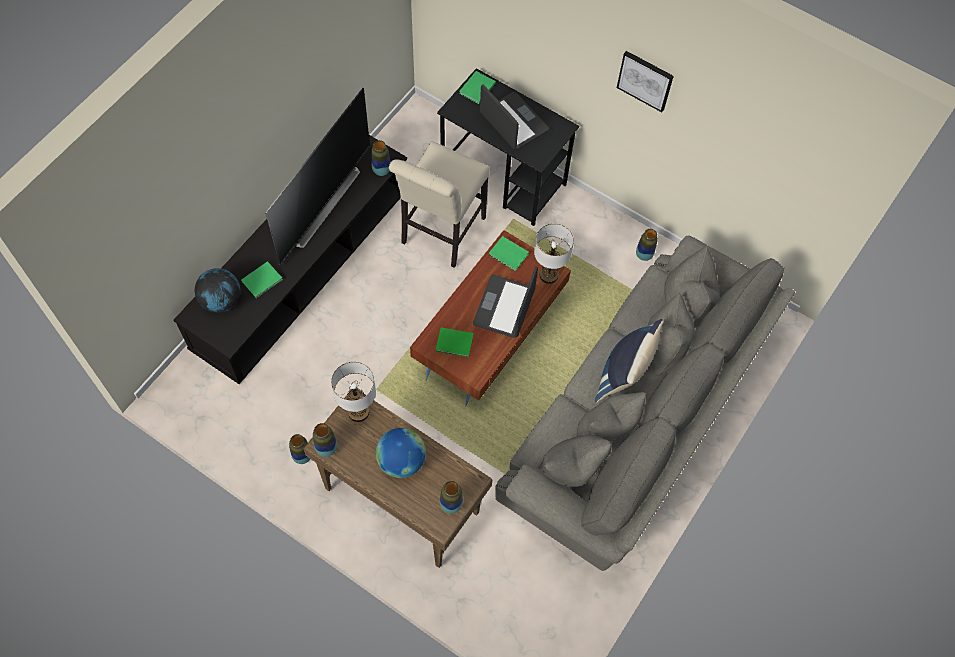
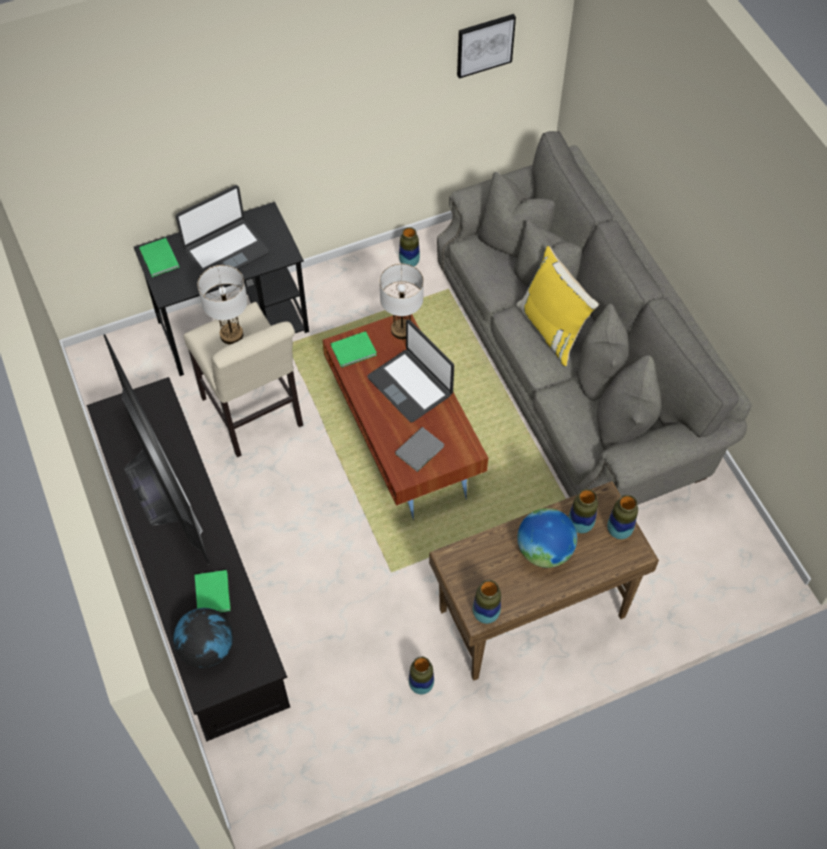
camera: 55 degrees left, 5 degrees down
(358, 412) = (463, 562): table lamp -> table lamp (232, 335)
(381, 170) = (166, 408): vase -> vase (580, 525)
(455, 343) = (421, 450): green book -> grey book
(513, 122) = (226, 251): laptop -> laptop turned 150 degrees clockwise
(623, 375) = (552, 329): blue pillow -> yellow pillow
(645, 80) = (326, 87): picture -> picture (484, 44)

